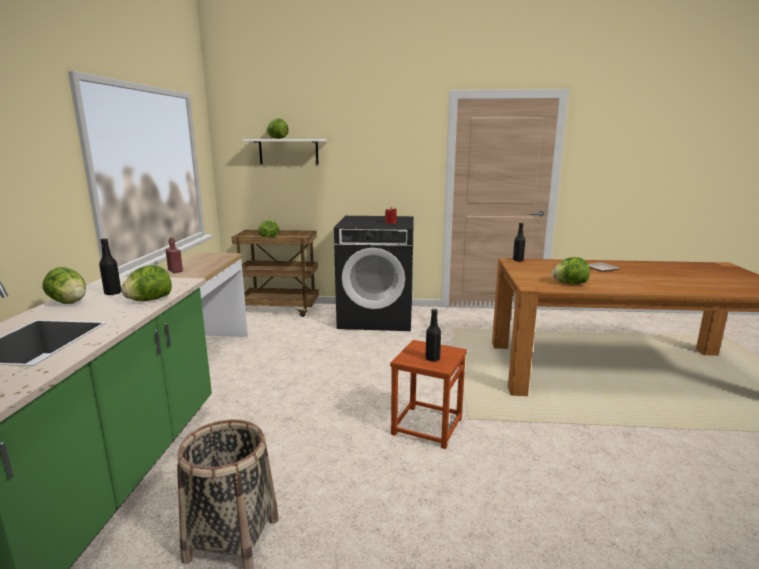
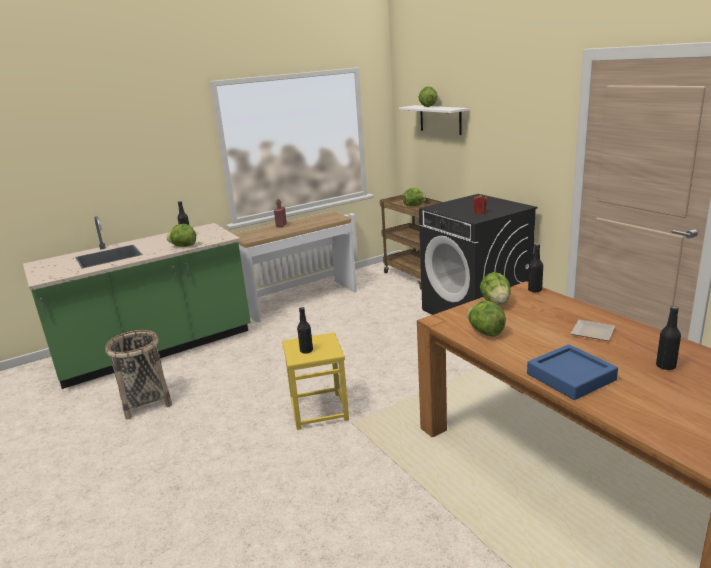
camera: 55 degrees right, 5 degrees up
(69, 302) = (162, 237): lettuce -> lettuce (495, 303)
(426, 426) = (319, 410): brown stool -> yellow stool
(660, 286) = (570, 377): none -> blue tray
(662, 271) = (665, 366): none -> black bottle

